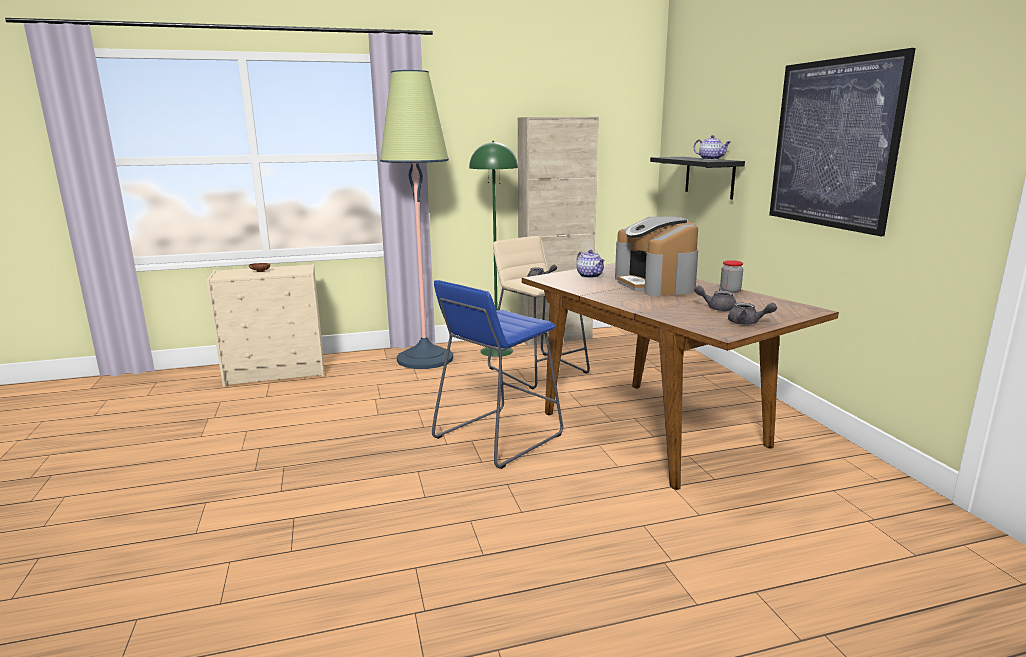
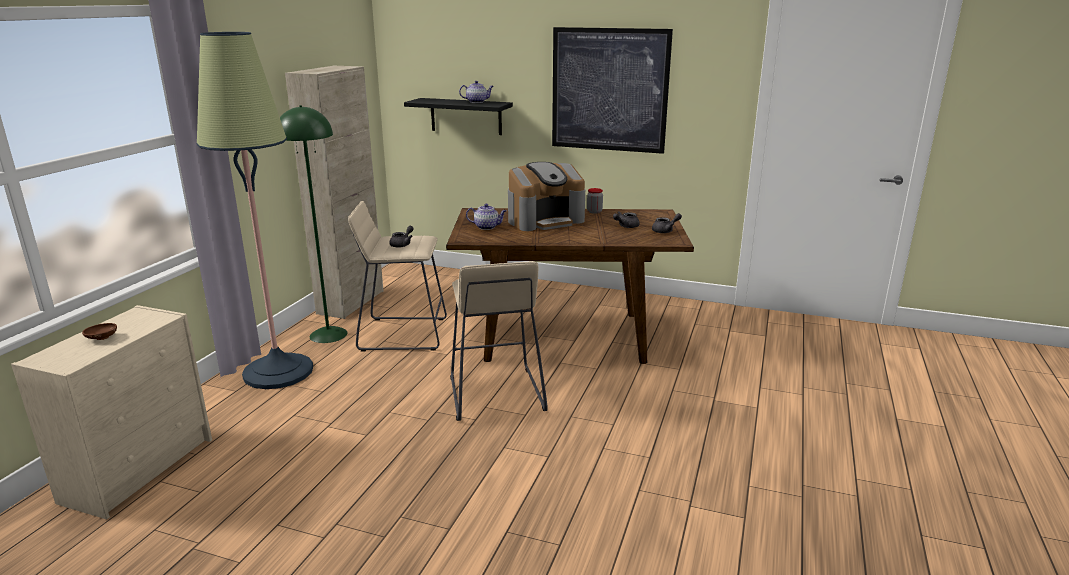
camera: 55 degrees left, 5 degrees up
(498, 437) = (495, 394): blue stool -> beige stool
(655, 284) = (545, 220): coffee machine -> coffee machine turned 45 degrees counterclockwise

